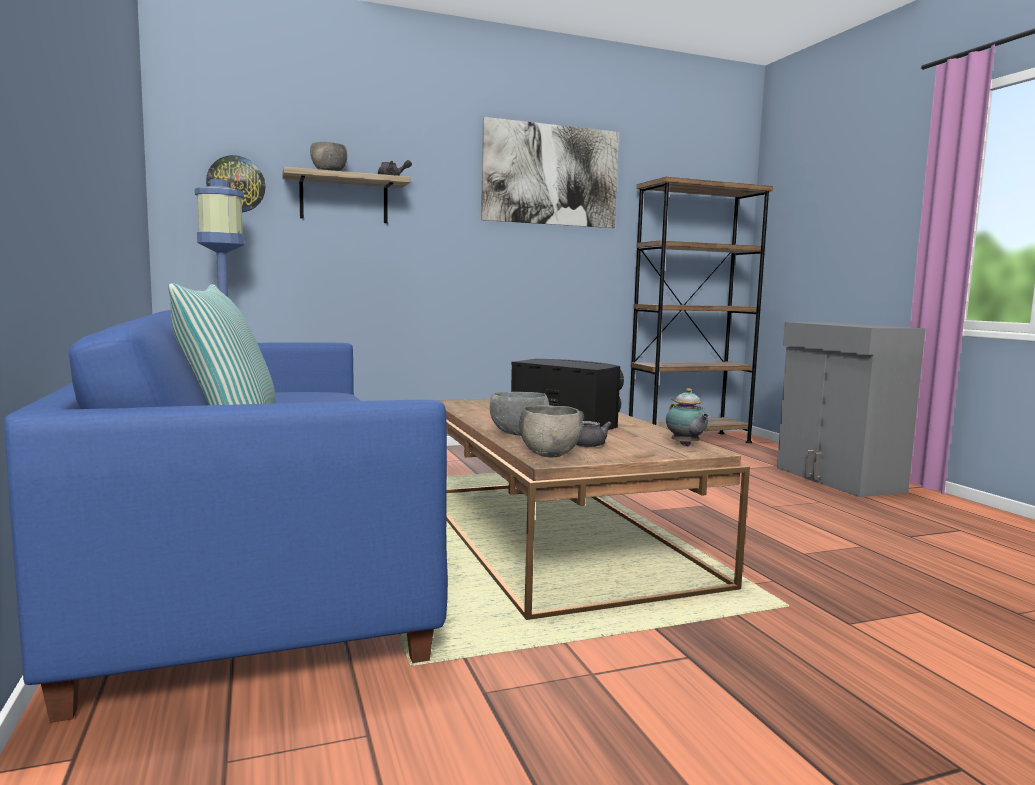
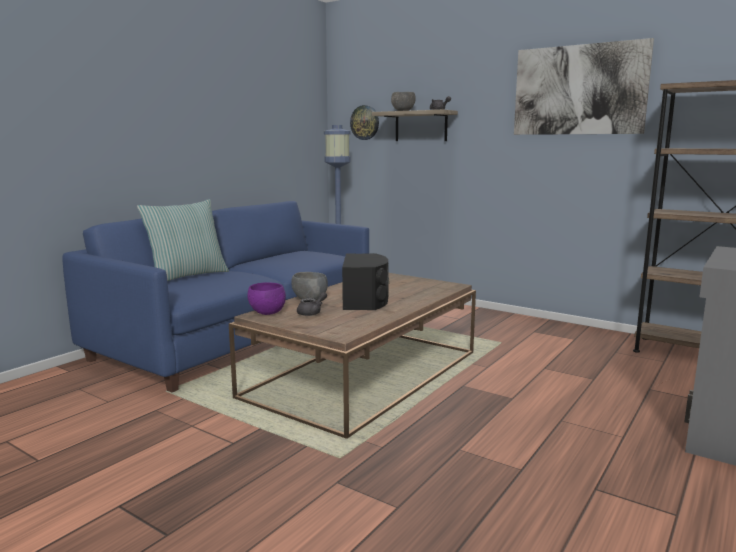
camera: 55 degrees right, 5 degrees up
(550, 455) = (267, 313): grey bowl -> purple bowl
(686, 445) = (347, 329): teapot -> none

